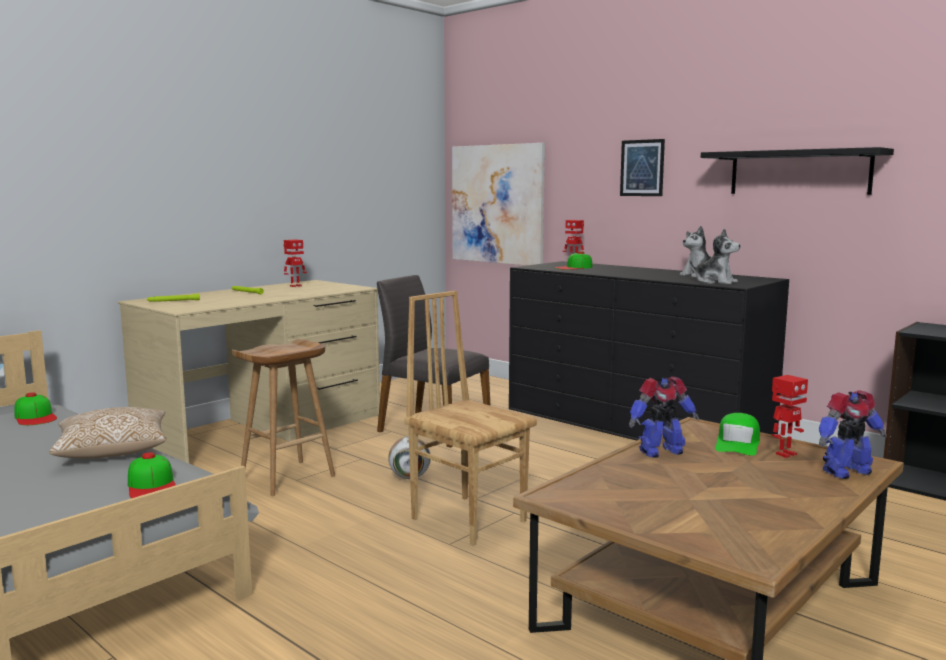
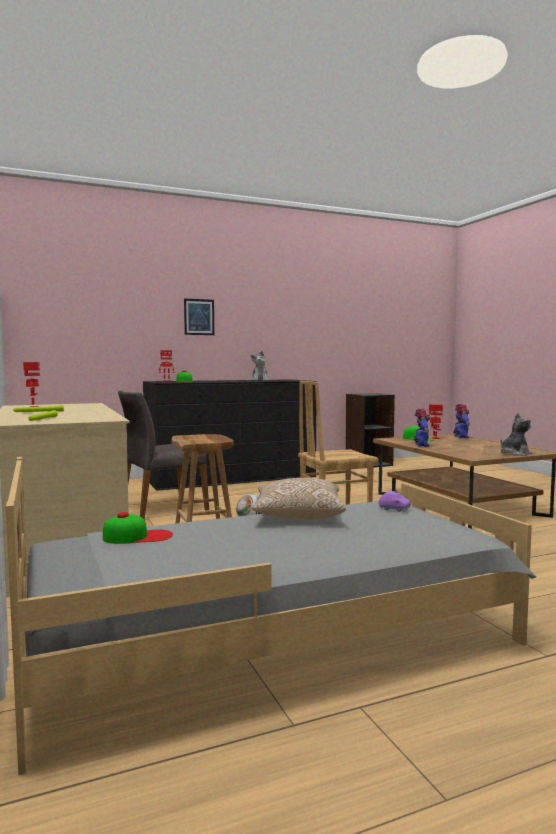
camera: 65 degrees left, 5 degrees down
(152, 485) = (394, 509): cap -> purple toy car
(497, 204) = (70, 340): picture -> none
(715, 282) = (288, 380): plush toy -> plush toy (514, 453)
(799, 172) = (290, 323): black shelf -> none

